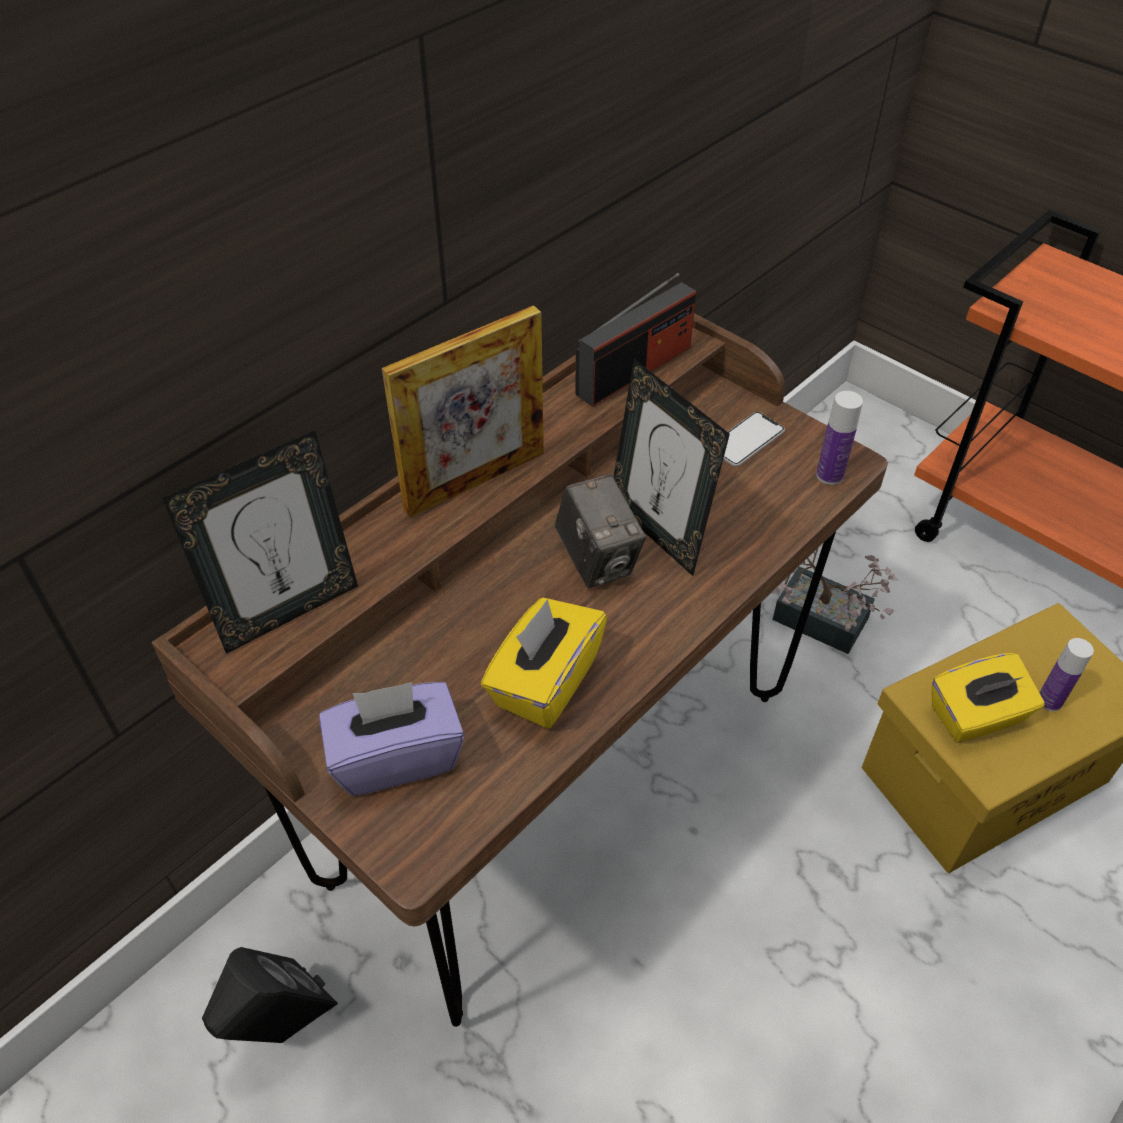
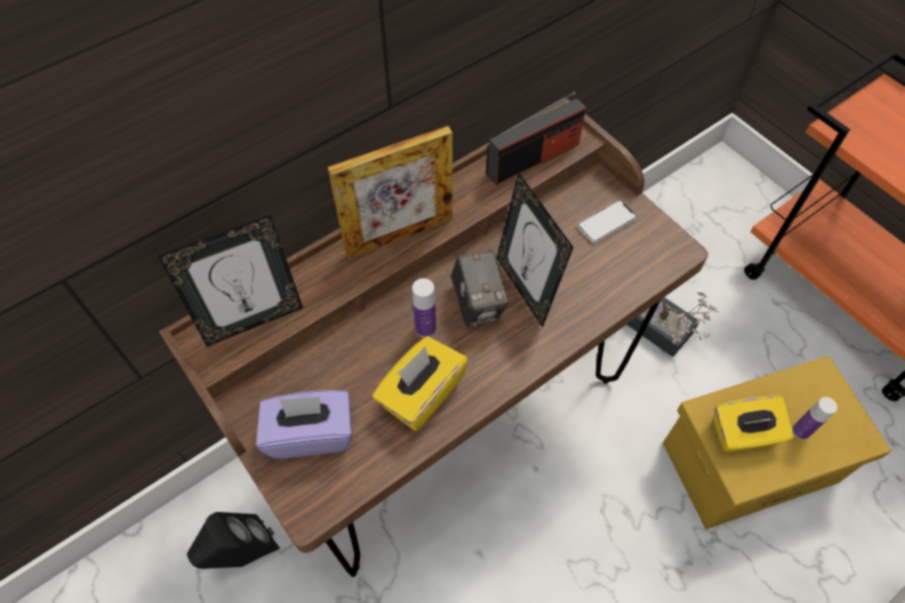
camera: 10 degrees right, 10 degrees up
(829, 475) = (661, 260): bottle -> bottle (425, 328)

